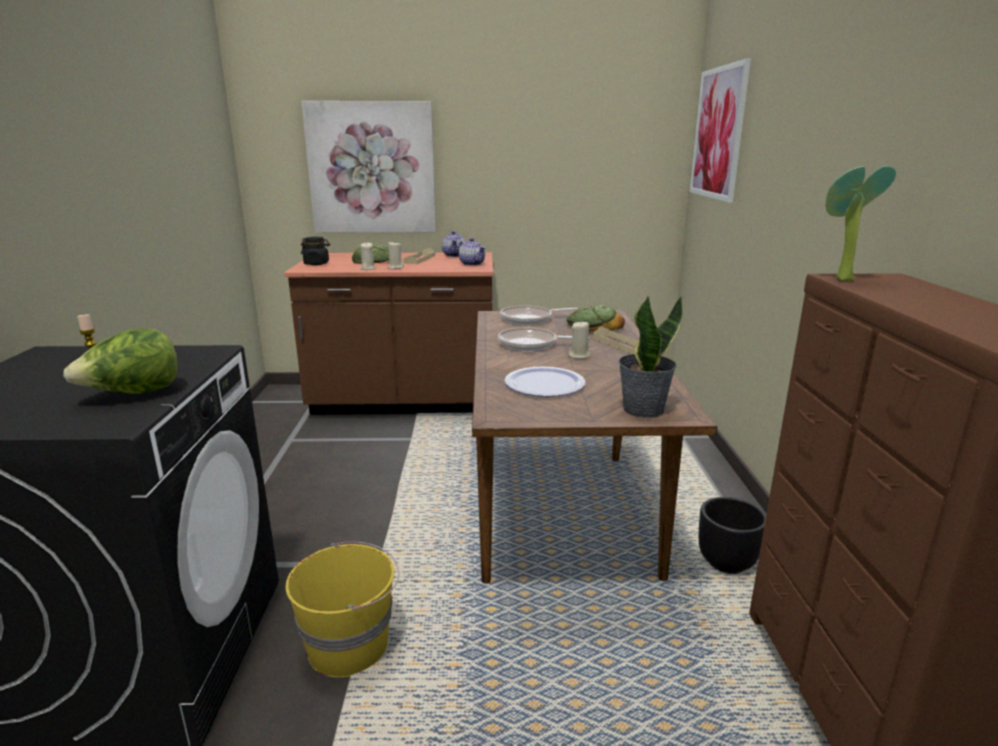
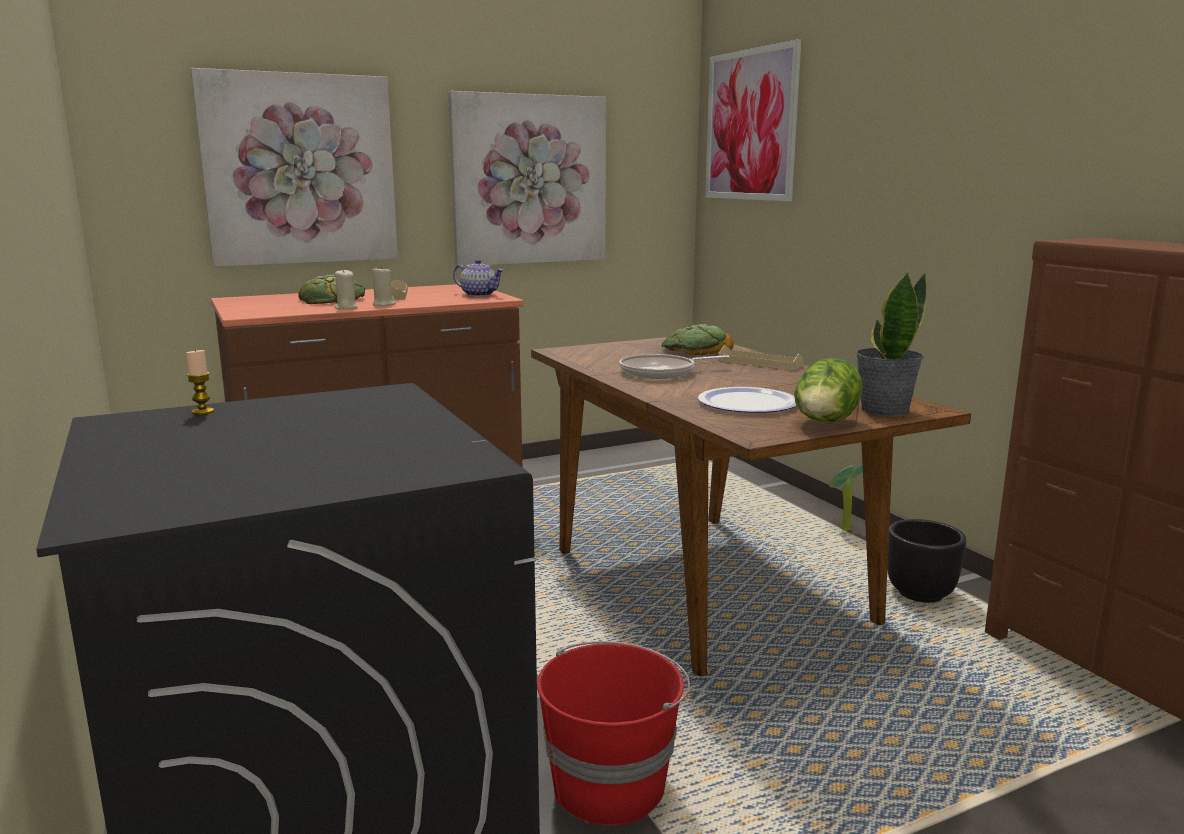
camera: 25 degrees left, 5 degrees down
(134, 394) = (406, 438): lettuce -> lettuce (825, 424)
(316, 264) = (252, 308): black jar -> none
(350, 645) = (610, 785): yellow bucket -> red bucket
(454, 255) = (433, 288): teapot -> none
(529, 319) = (612, 351): frying pan -> none
(540, 176) = (529, 180): none -> picture
(579, 355) = (734, 376): beige candle -> none
(839, 279) = (1075, 241): potted plant -> potted plant (842, 529)

